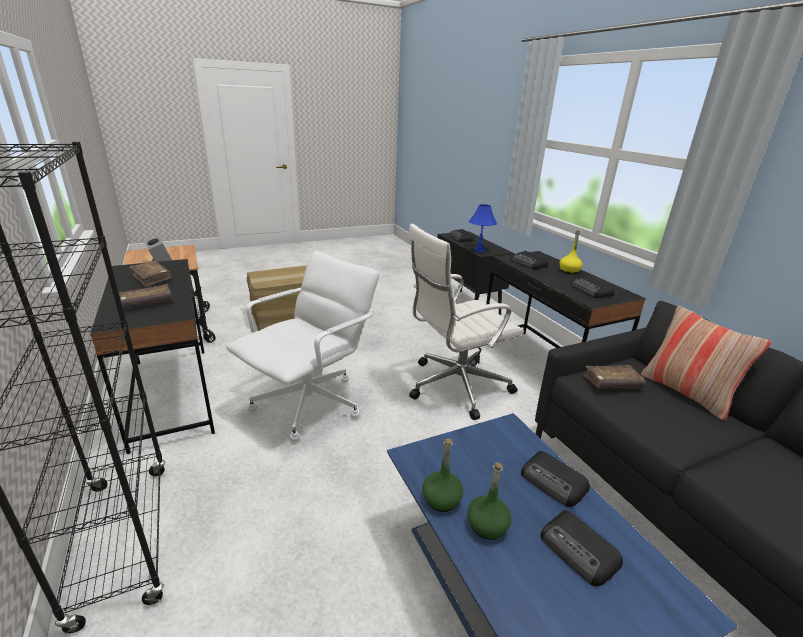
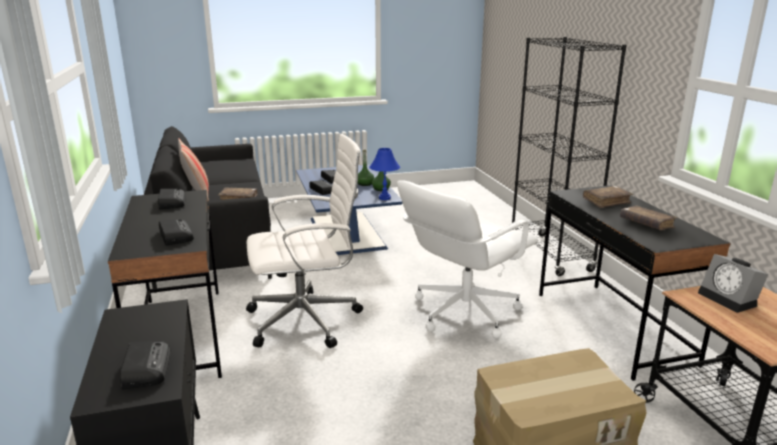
camera: 170 degrees left, 5 degrees down
(479, 250) = (166, 316): blue table lamp -> blue table lamp (385, 198)
(569, 271) = (143, 224): yellow bottle -> none

